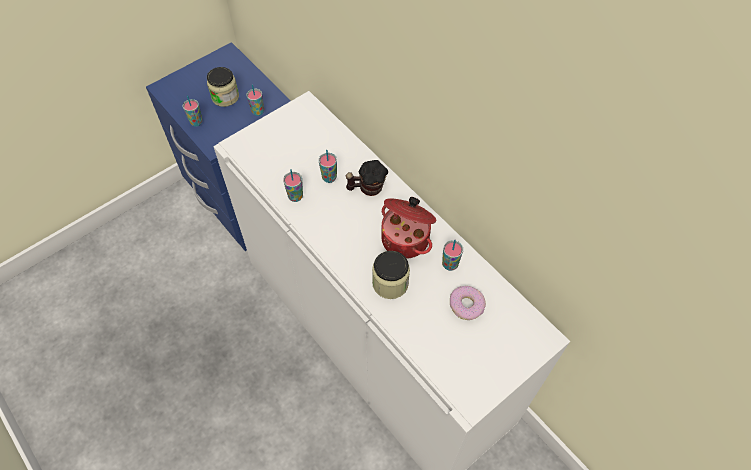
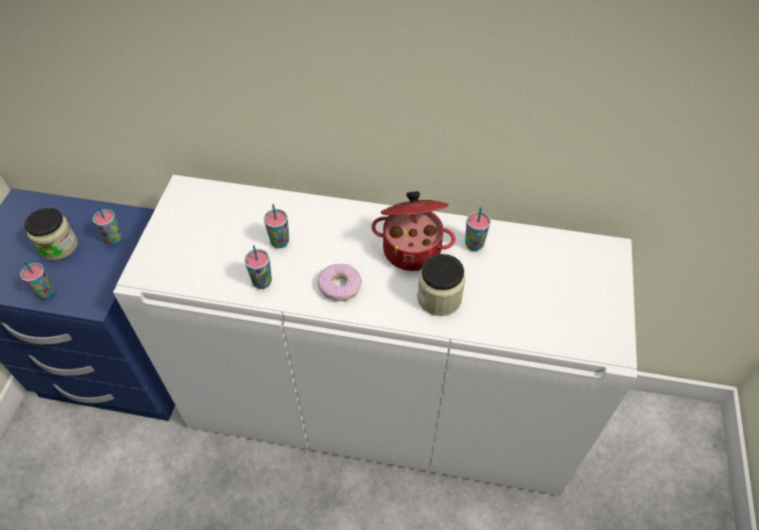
camera: 40 degrees left, 5 degrees down
(367, 188) = (328, 228): mug -> none
(466, 305) = (524, 269): donut -> donut (340, 286)

